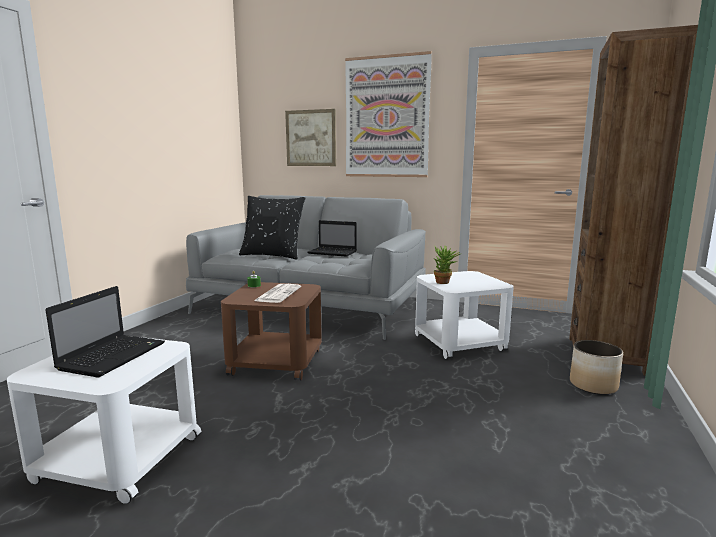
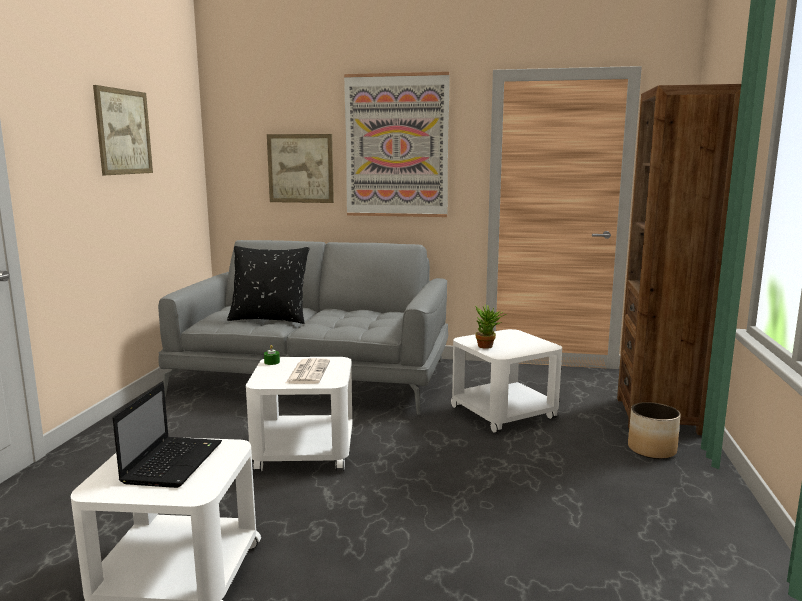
camera: 10 degrees left, 0 degrees up
(162, 101) = (123, 132): none -> picture
(276, 361) = (304, 450): brown side table -> white side table
(333, 253) = (344, 312): laptop -> none

